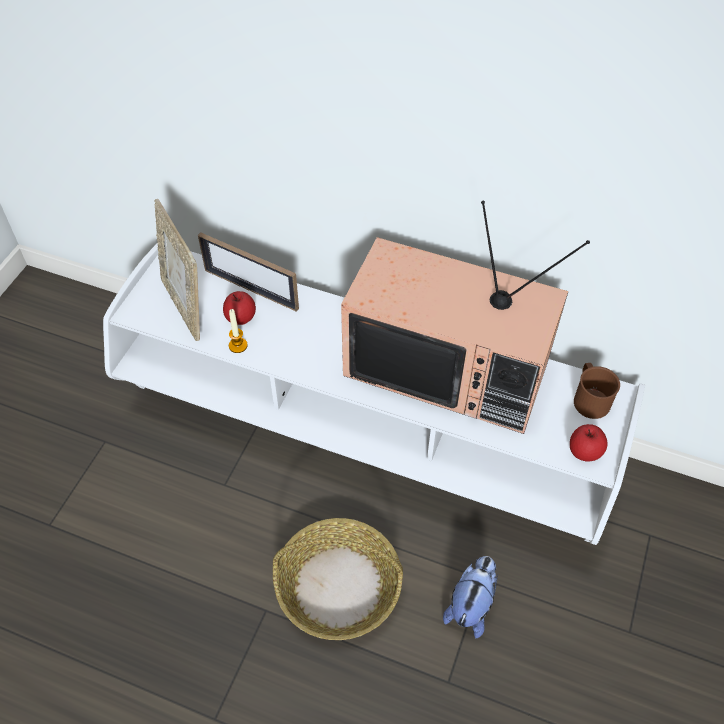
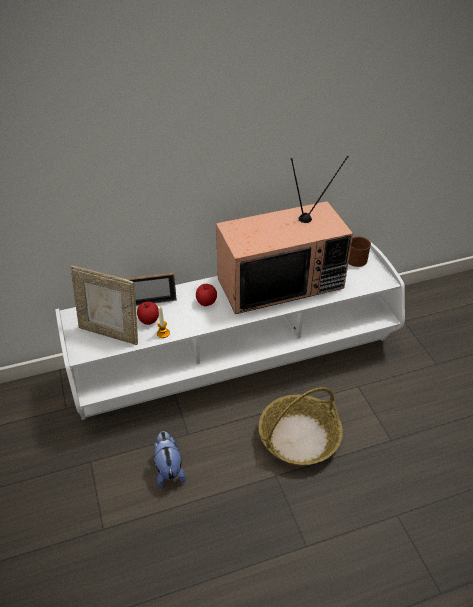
camera: 40 degrees left, 10 degrees down
(471, 605) = (365, 401): plush toy -> plush toy (169, 469)
(584, 451) = (375, 280): apple -> apple (206, 302)

